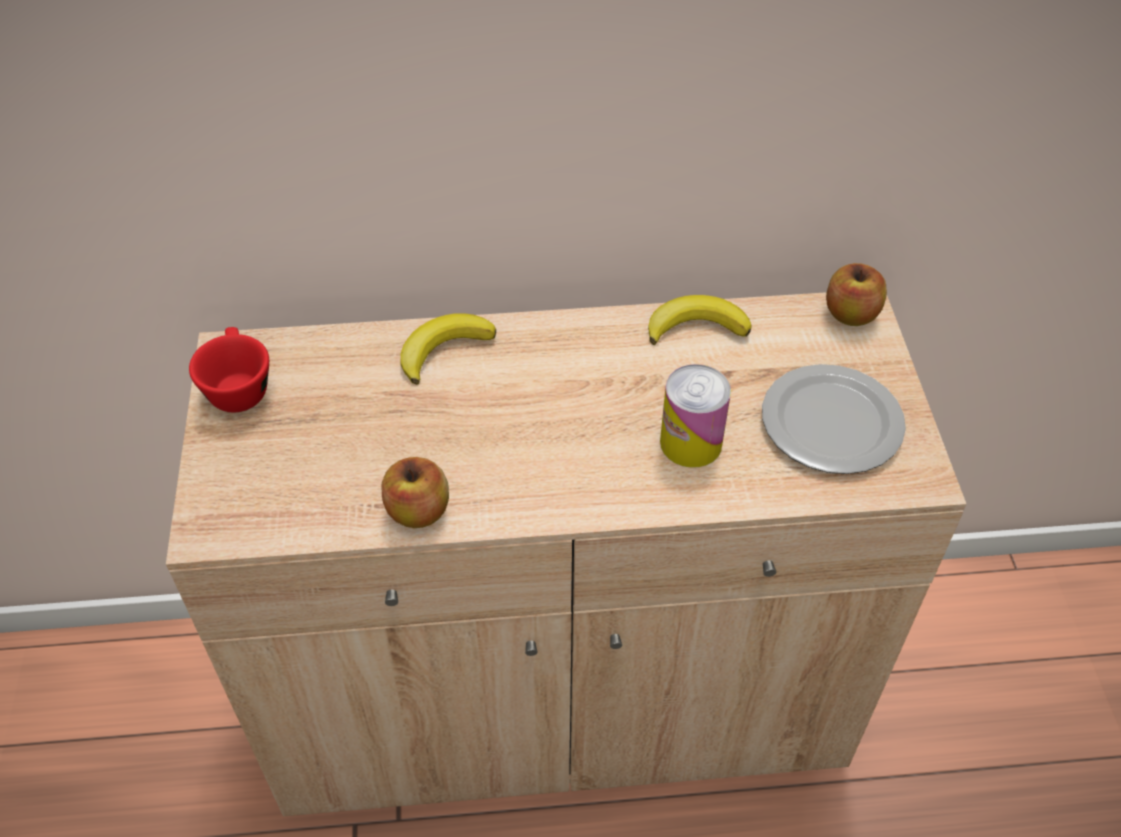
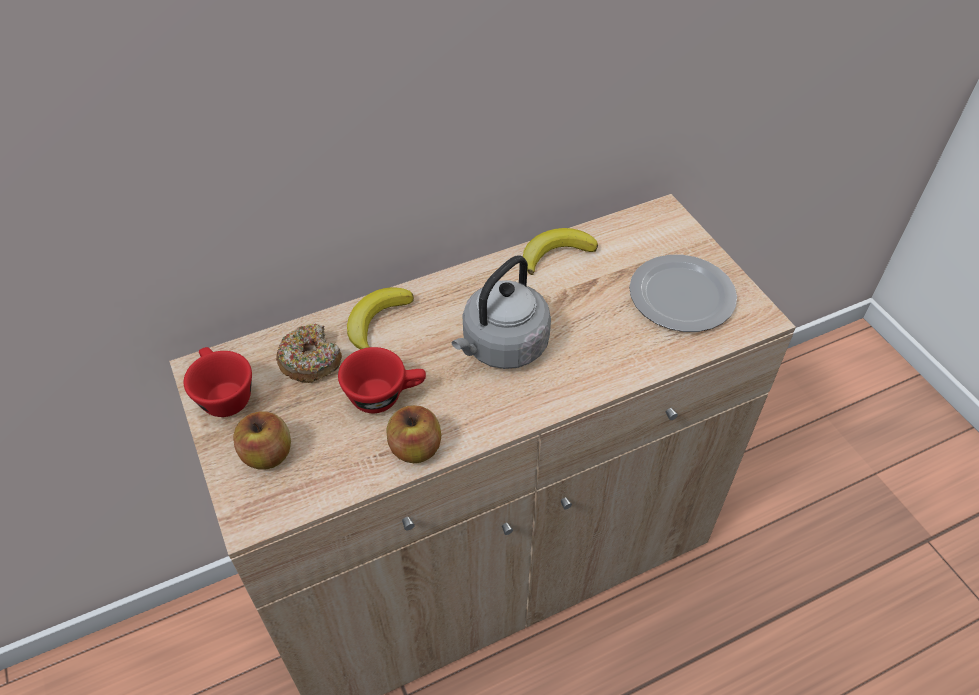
camera: 20 degrees left, 0 degrees up
(348, 375) = (310, 360): none -> donut
(413, 439) = (385, 395): none -> red cup
(574, 422) = (502, 347): none -> grey kettle
(691, 443) = (592, 338): can -> none
(851, 314) = (658, 217): apple -> apple (267, 455)

